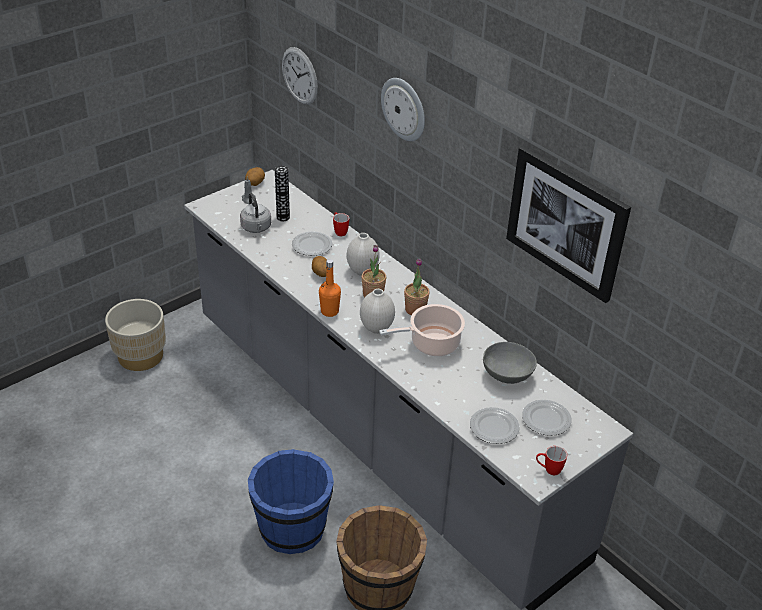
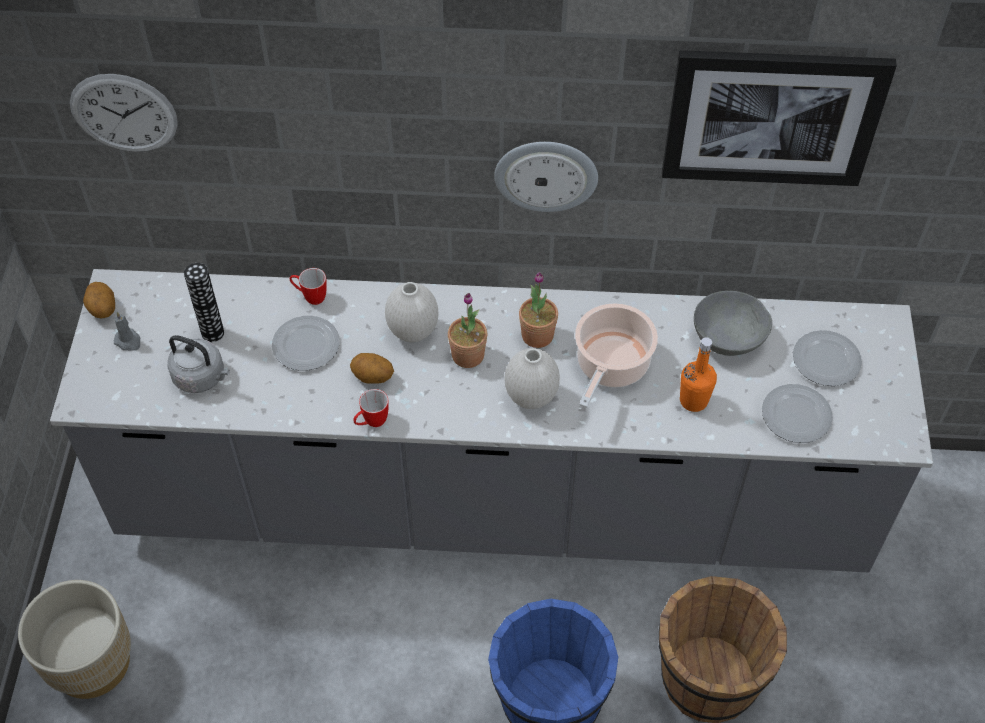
camera: 45 degrees left, 15 degrees up
(329, 311) = (451, 421): orange bottle -> orange bottle (693, 400)
(404, 109) = (404, 82): wall clock -> wall clock (546, 174)
(548, 470) = (898, 418): mug -> mug (371, 423)

